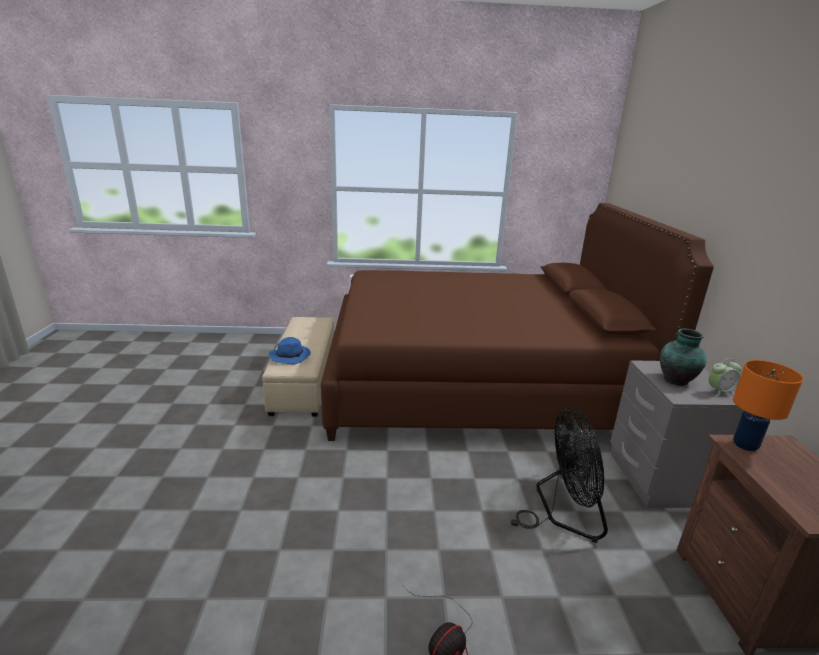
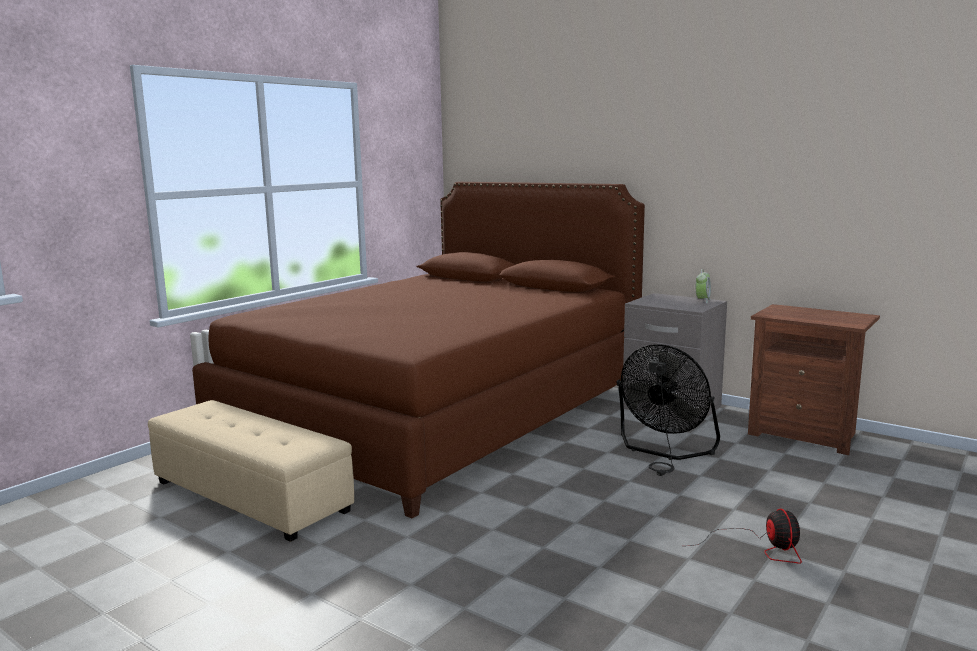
camera: 50 degrees left, 10 degrees down
(290, 356) = (276, 441): blue hat -> none
(677, 380) = (673, 303): vase -> none
(744, 445) = (772, 313): orange table lamp -> none

